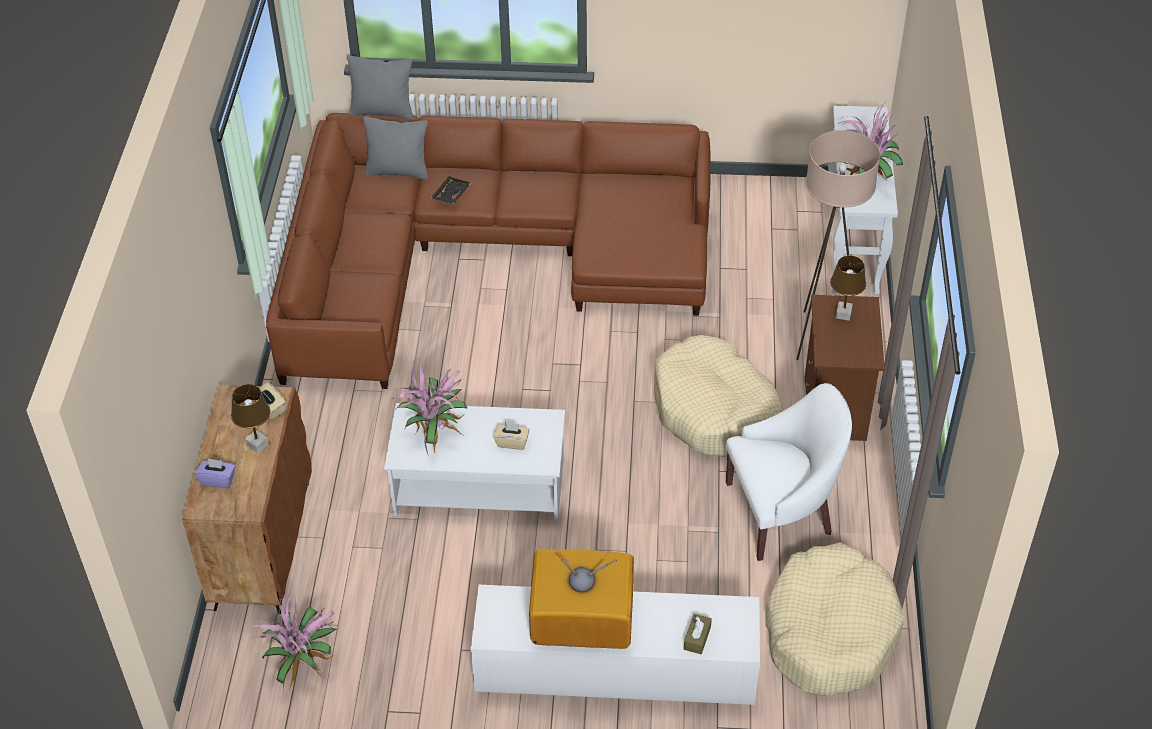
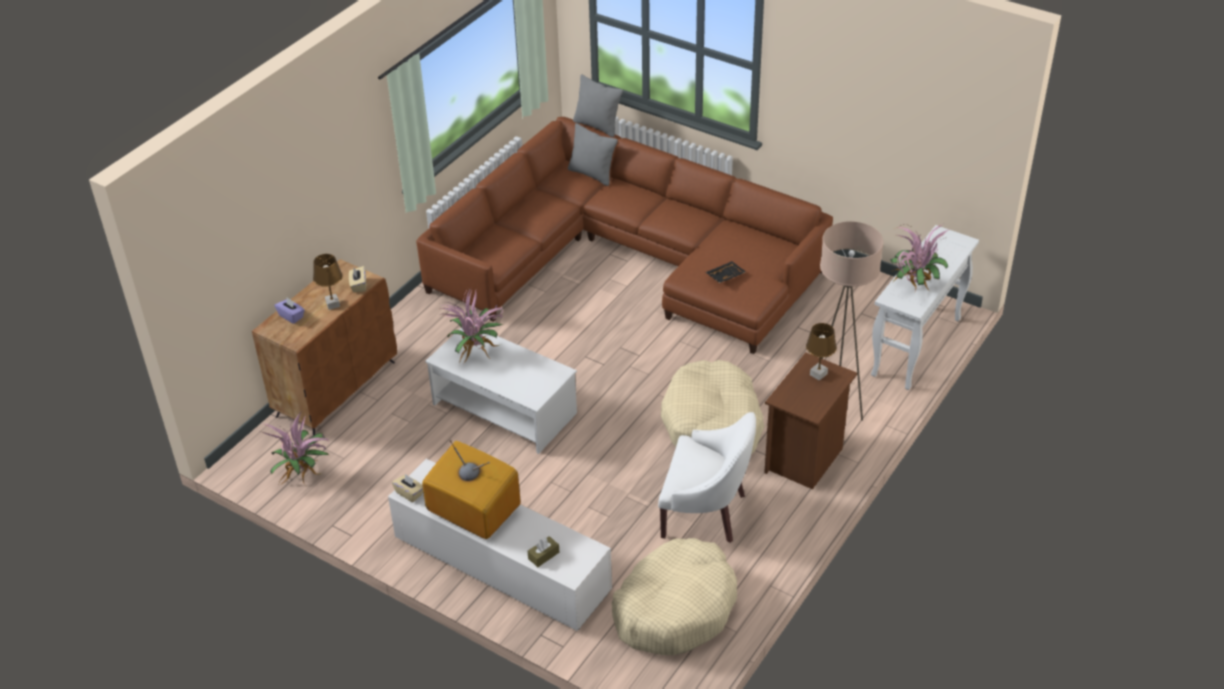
camera: 30 degrees right, 5 degrees down
(450, 194) = (615, 201): black tray -> black tray (725, 276)
(512, 442) = (522, 377): beige tissue box -> beige tissue box (409, 493)

